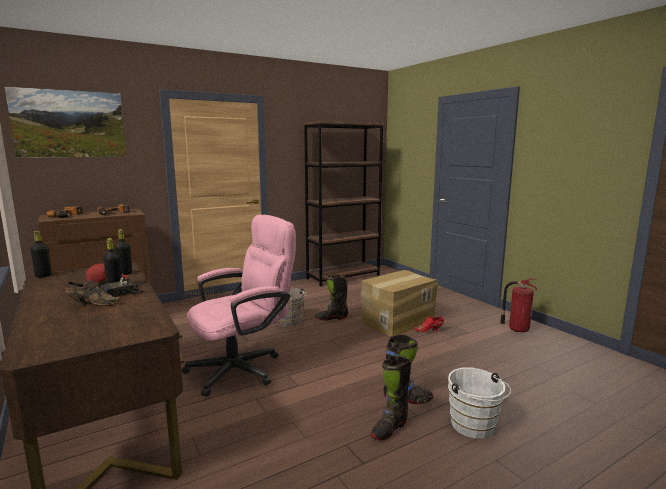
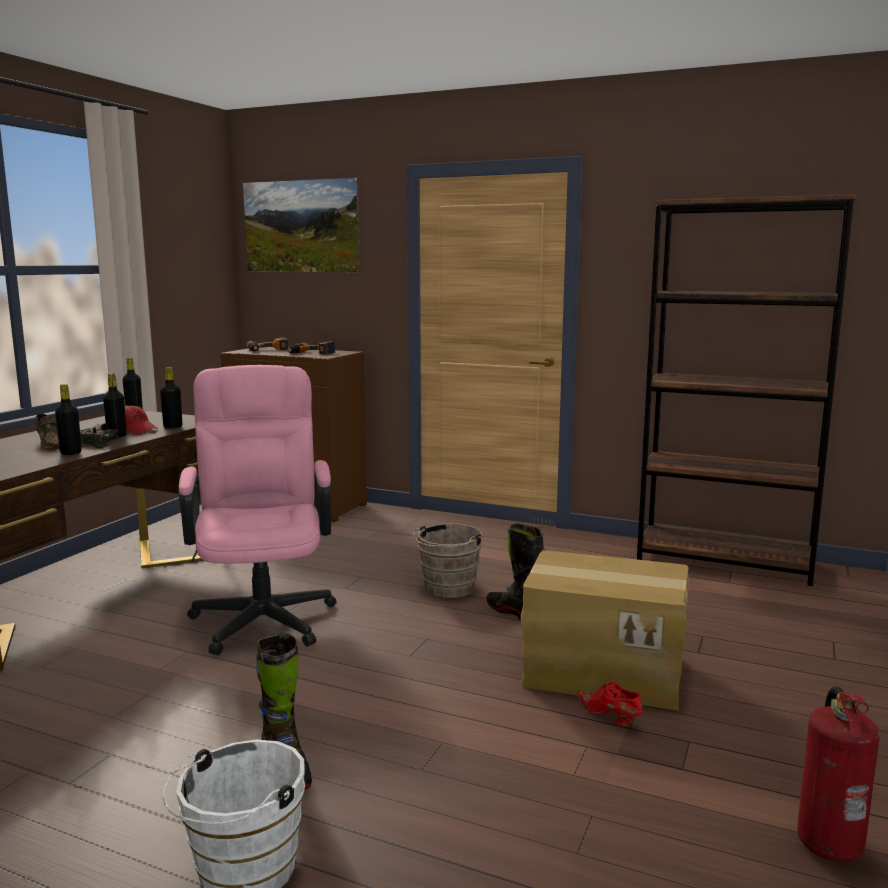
camera: 55 degrees right, 0 degrees up
(137, 301) = (71, 453): none -> black bottle
(243, 368) = (264, 614): pink office chair -> pink office chair turned 120 degrees counterclockwise
(389, 429) = (175, 779): black boot -> none

